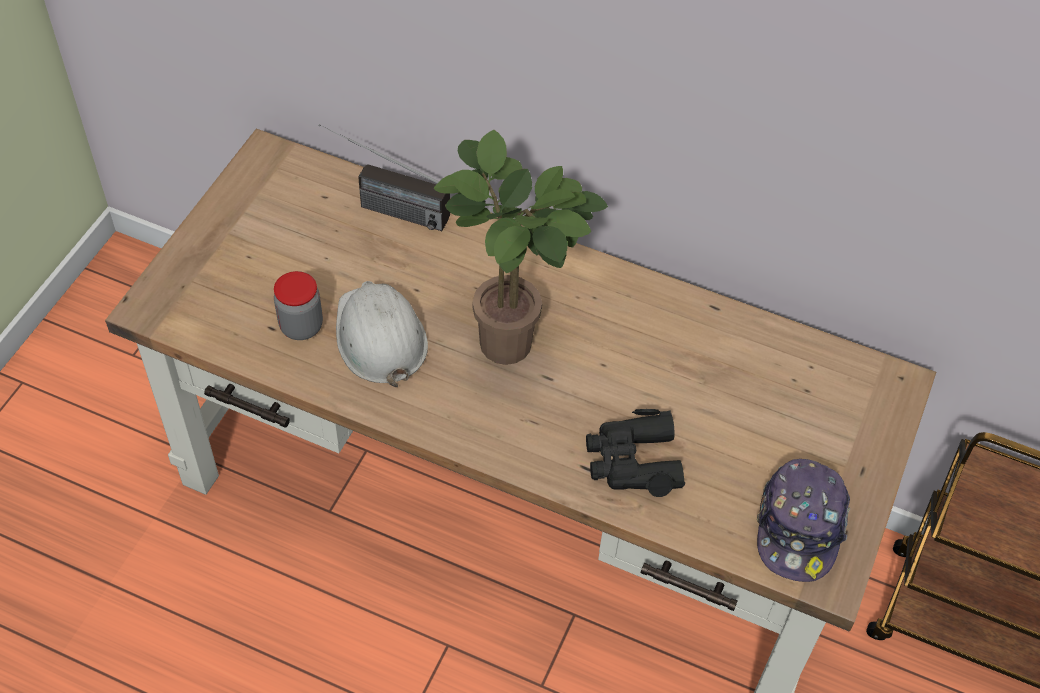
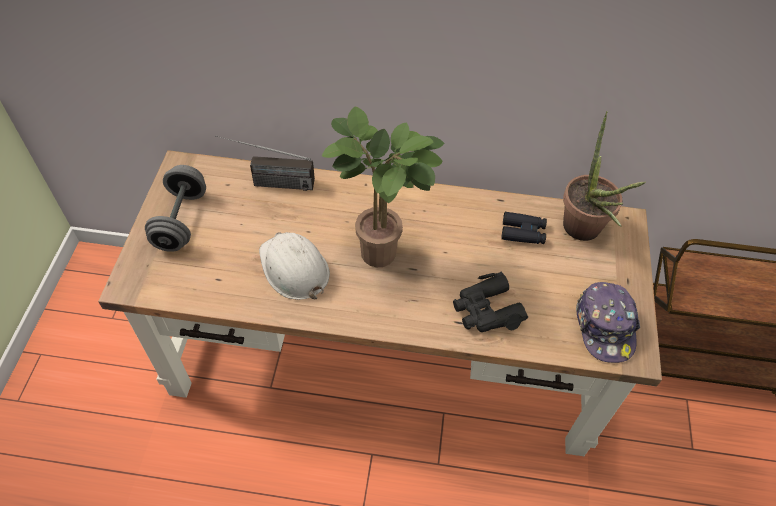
camera: 15 degrees left, 0 degrees up
(245, 234) = (181, 221): none -> grey dumbbell
(301, 326) = (238, 273): jar -> none
(730, 362) = (523, 232): none -> black binoculars
(822, 385) = (583, 233): none -> potted plant

